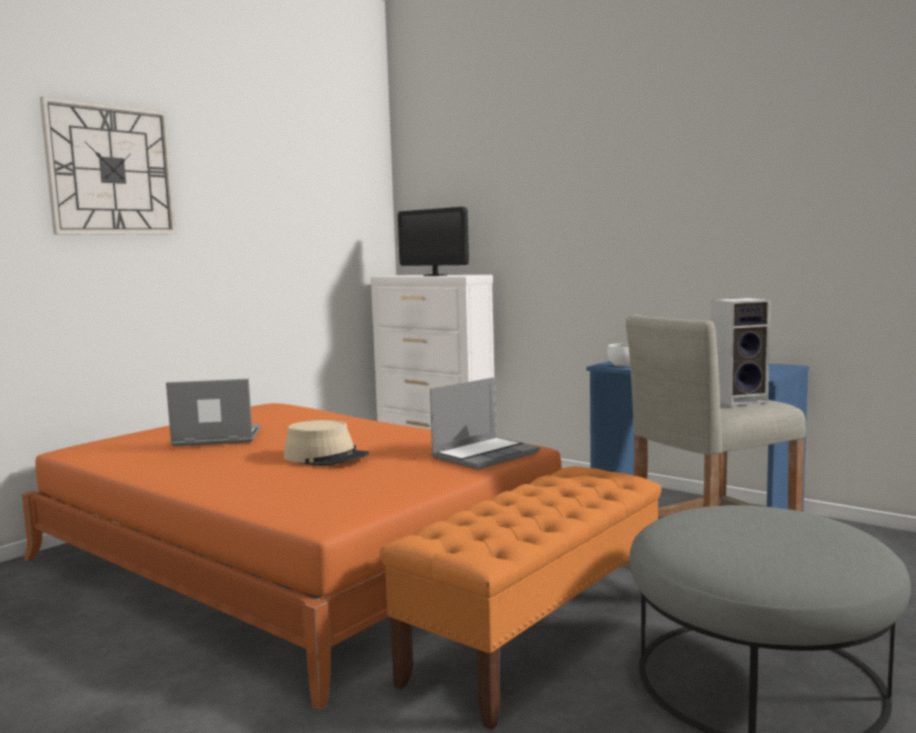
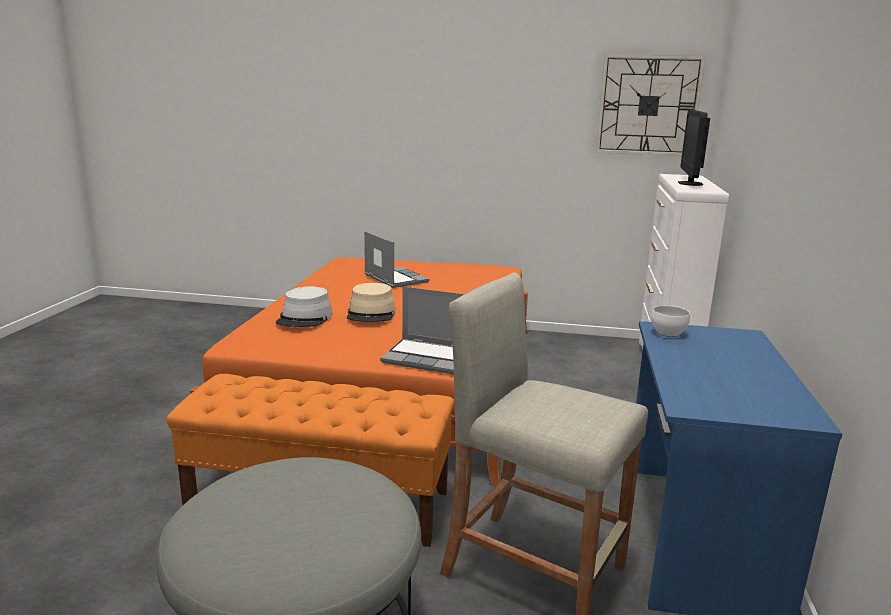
camera: 60 degrees right, 10 degrees up
(111, 170) = (413, 71): wall clock -> wall clock (648, 105)
(286, 482) = (305, 318): none -> grey hat
(739, 400) = (575, 412): speaker -> none

